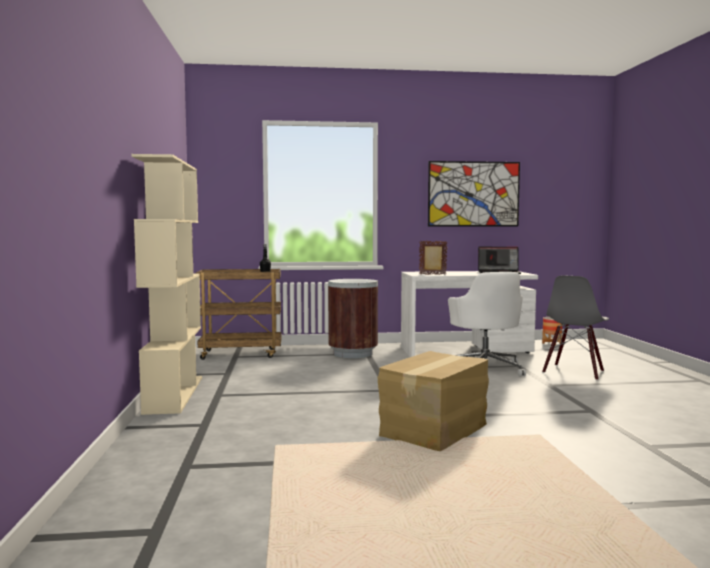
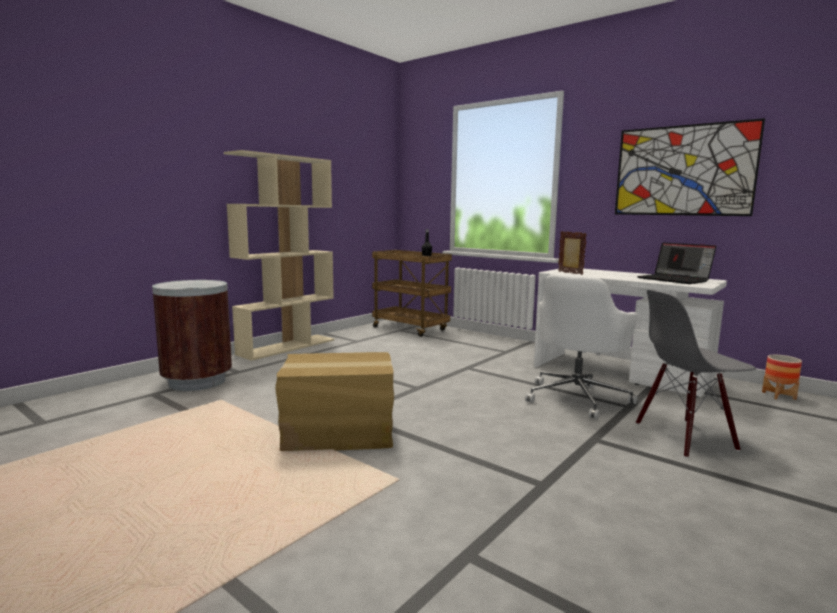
camera: 45 degrees right, 5 degrees up
(352, 353) = (493, 349): brown trash can -> brown trash can (197, 381)

